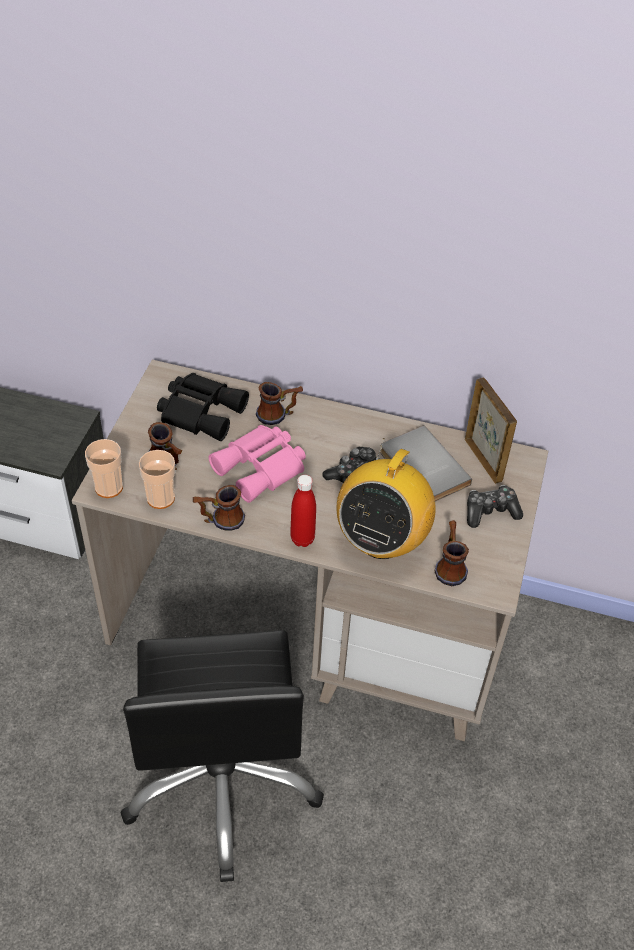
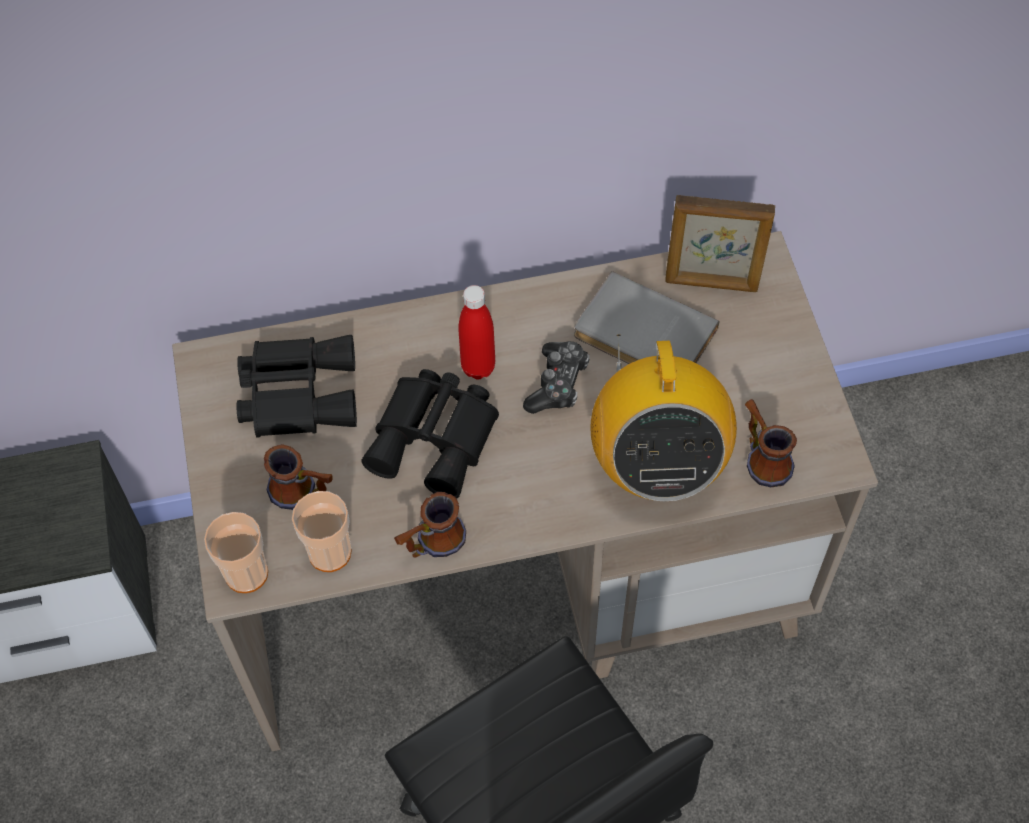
camera: 25 degrees left, 10 degrees up
(262, 468) = (437, 438): pink binoculars -> black binoculars
(279, 414) = (407, 345): mug -> none
(302, 539) = (556, 515): red bottle -> red bottle (478, 367)
(484, 460) = (711, 283): picture frame -> picture frame turned 150 degrees clockwise
(490, 511) = (764, 355): game controller -> none

